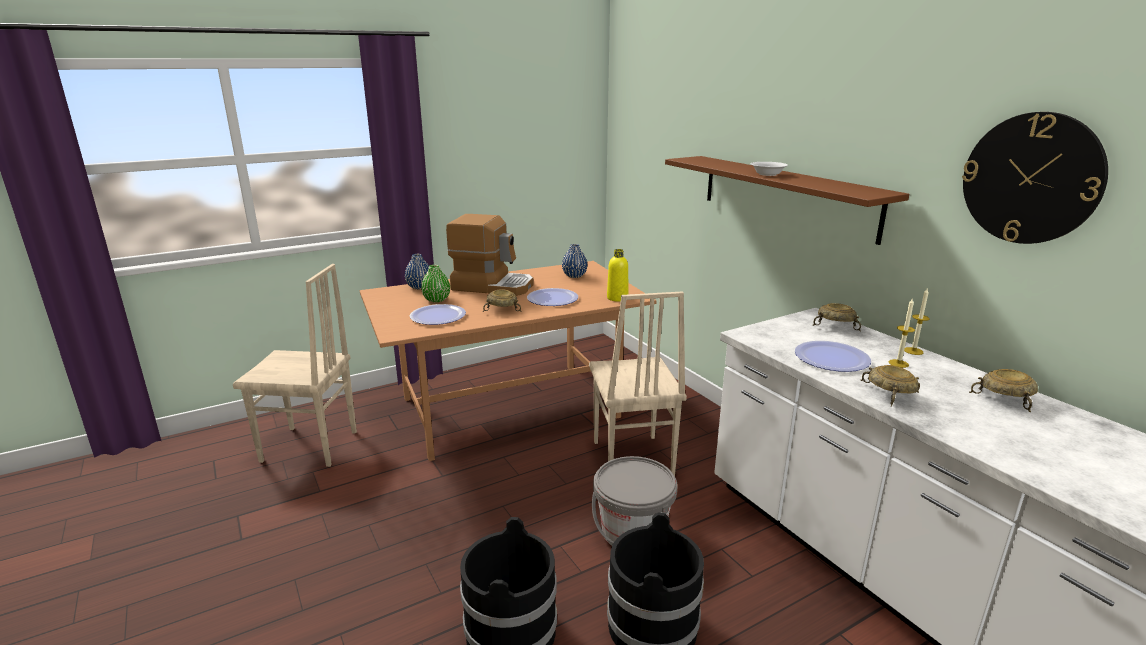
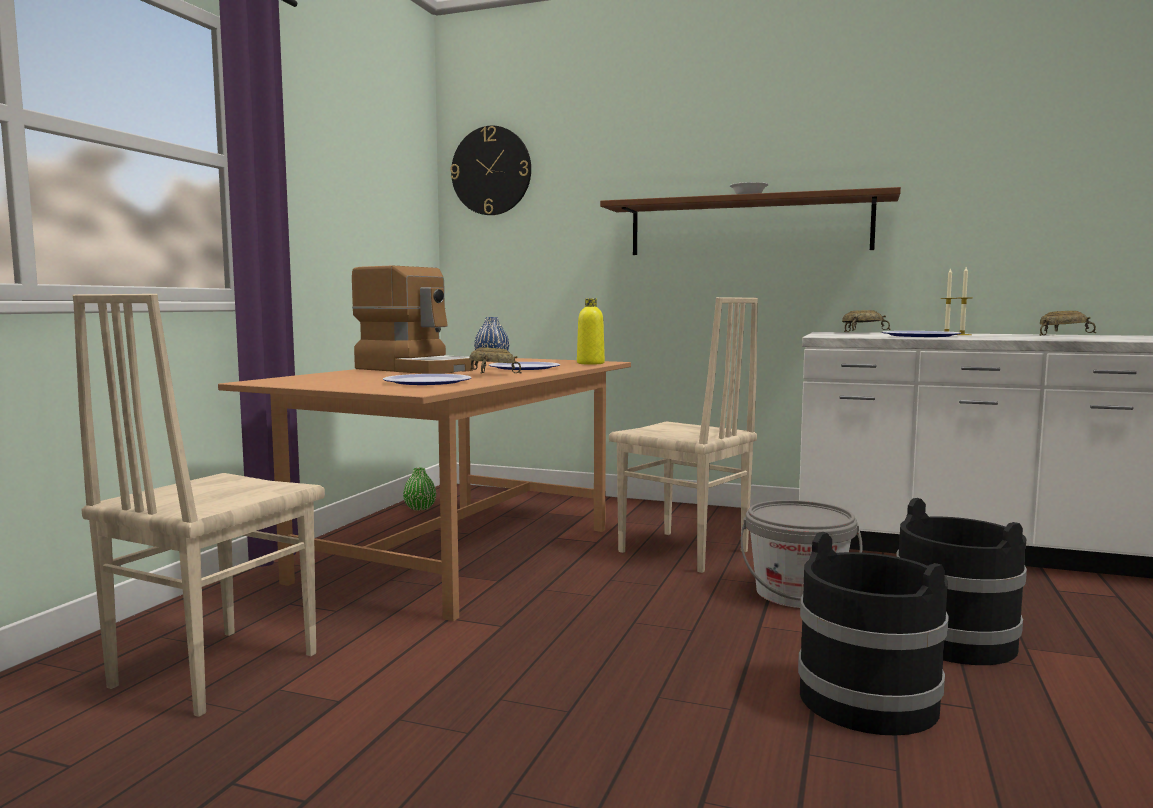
camera: 40 degrees left, 15 degrees down
(309, 447) = (212, 670): beige chair -> beige chair turned 150 degrees clockwise
(419, 287) = (313, 375): blue vase -> none
(436, 299) = (377, 377): green vase -> green vase (420, 508)
(492, 286) = (417, 369): coffee machine -> coffee machine turned 60 degrees clockwise
(889, 395) = (1013, 338): beige bowl -> none
(1031, 179) = (1011, 159): wall clock -> wall clock (491, 171)

